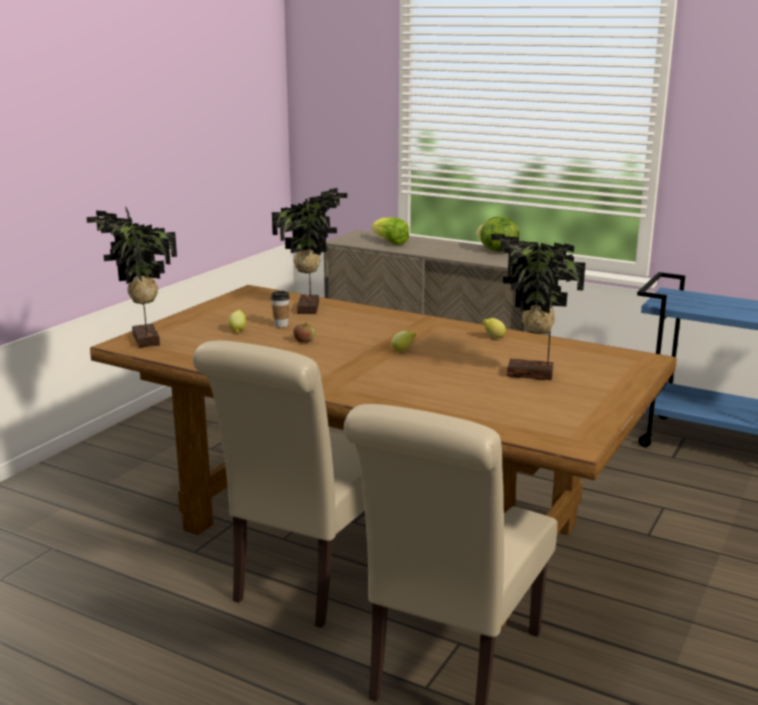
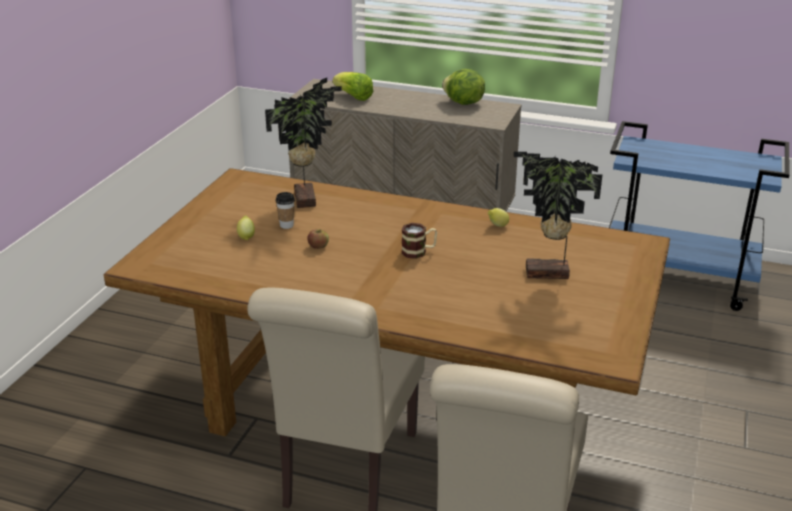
camera: 10 degrees left, 10 degrees up
(143, 341) = (155, 260): potted plant -> none
(403, 351) = (419, 252): lemon -> mug

